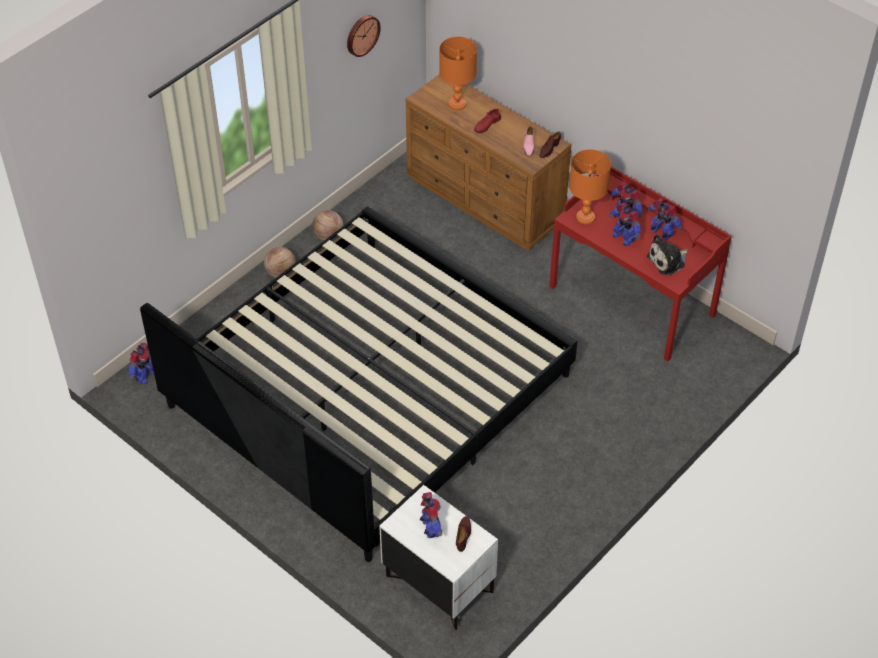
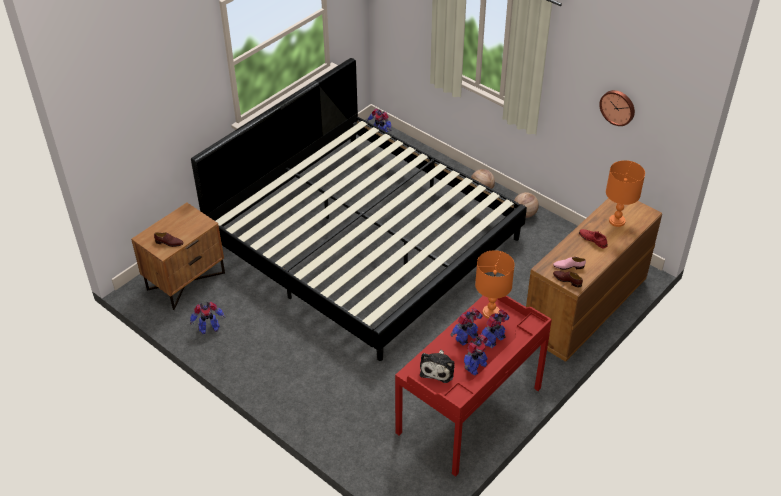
camera: 90 degrees right, 5 degrees down
(431, 528) = (179, 226): toy robot -> toy robot (209, 328)
(438, 584) = (185, 280): white nightstand -> brown nightstand
(668, 261) = (438, 369): plush toy -> plush toy turned 135 degrees counterclockwise

